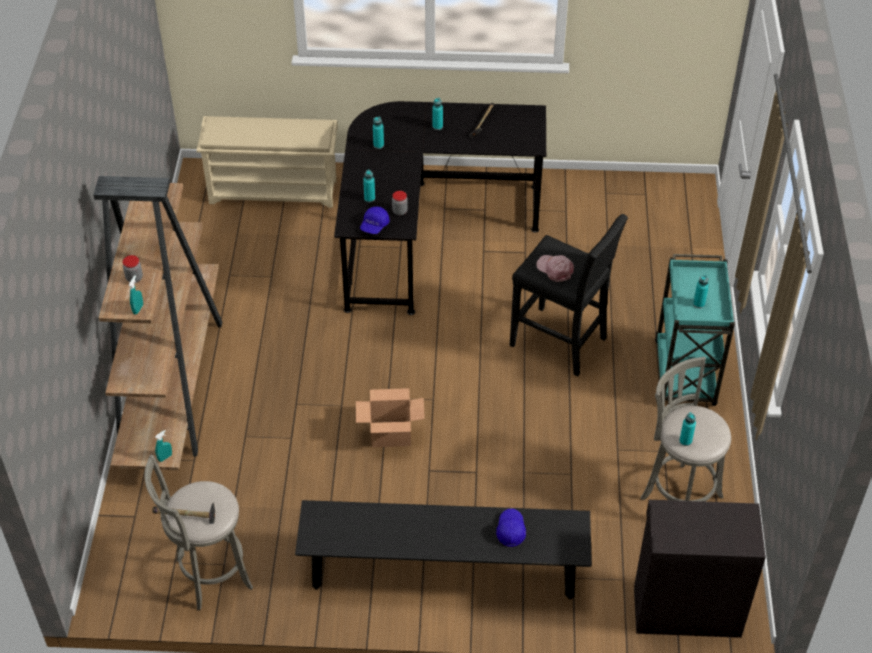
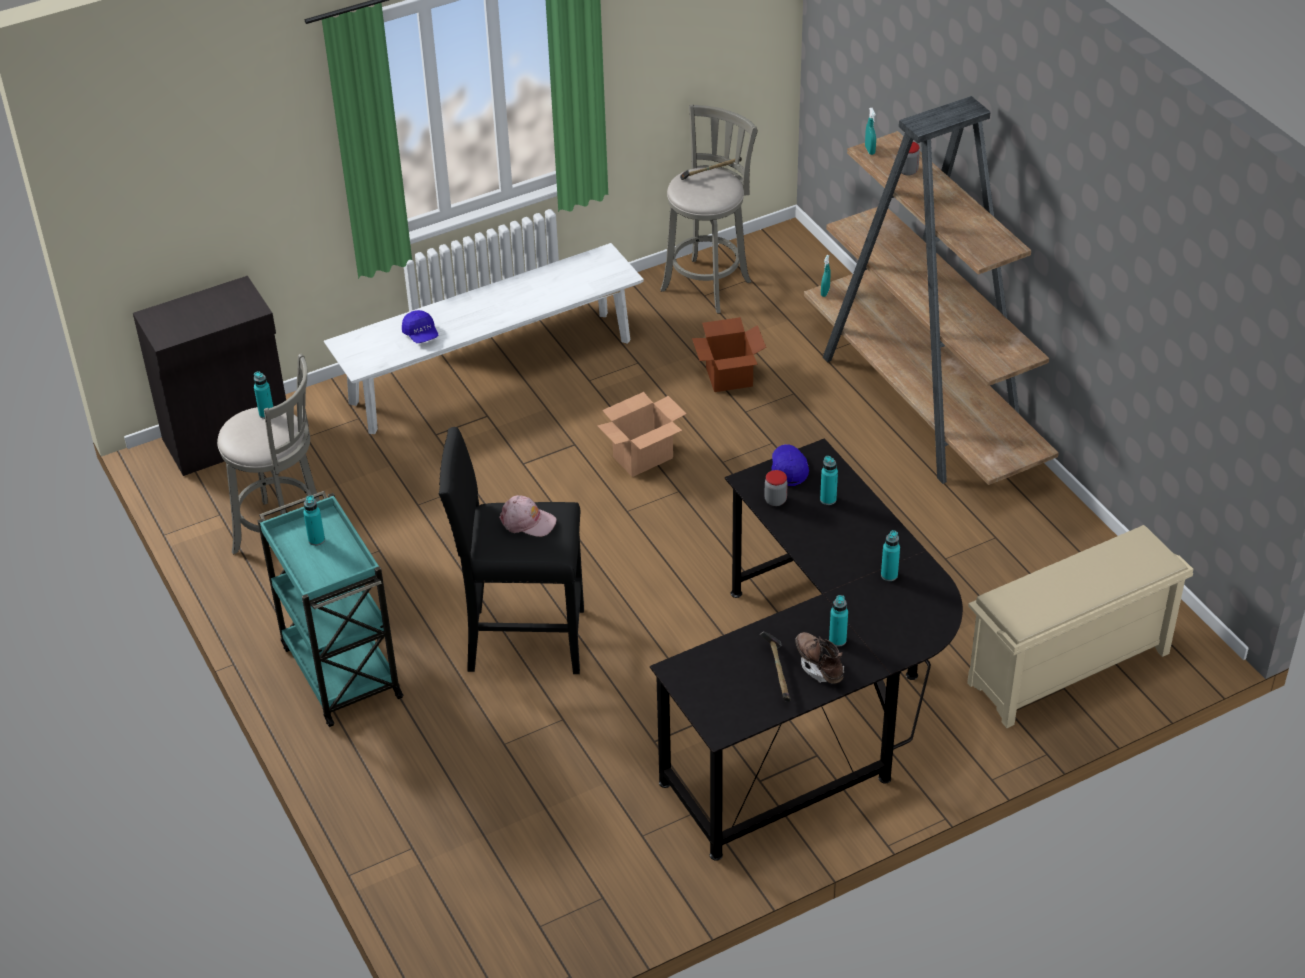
camera: 150 degrees right, 5 degrees down
(275, 473) = (729, 377): none -> cardboard box
(443, 572) = (491, 371): black bench -> white bench
(458, 119) = (819, 666): none -> brown boot

